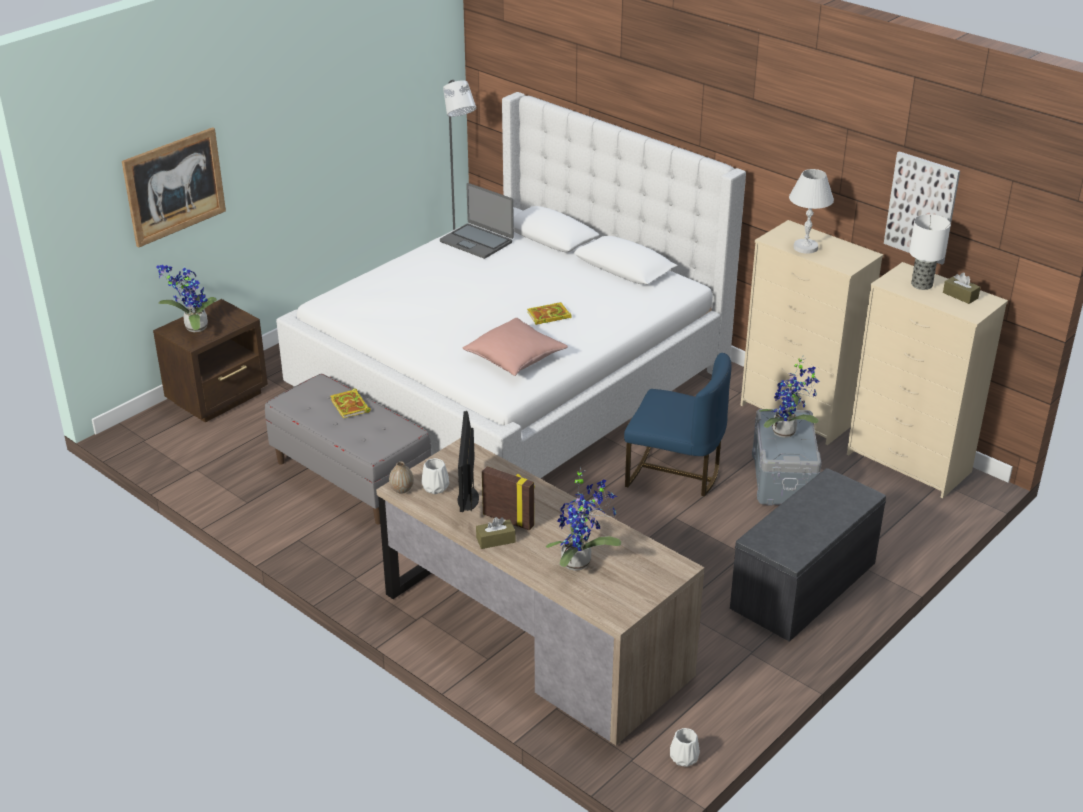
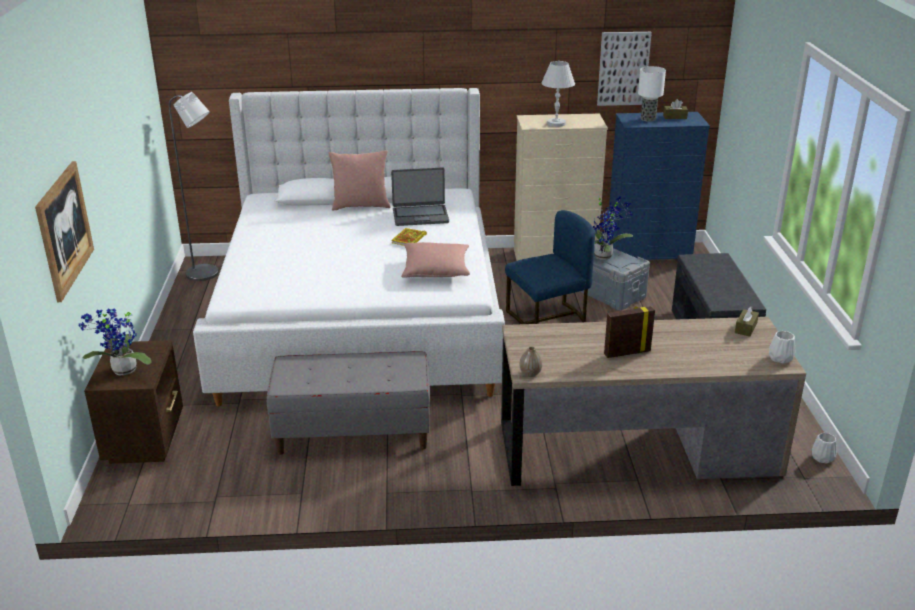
camera: 45 degrees left, 5 degrees down
(351, 406) = (341, 364): book -> none
(434, 488) = (548, 361): white vase -> white vase (780, 358)
(467, 498) = (579, 355): monitor -> none
(477, 242) = (273, 220): laptop -> laptop (420, 216)
(495, 540) = (643, 367): brown tissue box -> brown tissue box (745, 328)
(572, 261) = (361, 206): none -> pink pillow
(580, 562) = (710, 351): potted plant -> none
(909, 463) = (649, 255): beige dresser -> blue dresser

